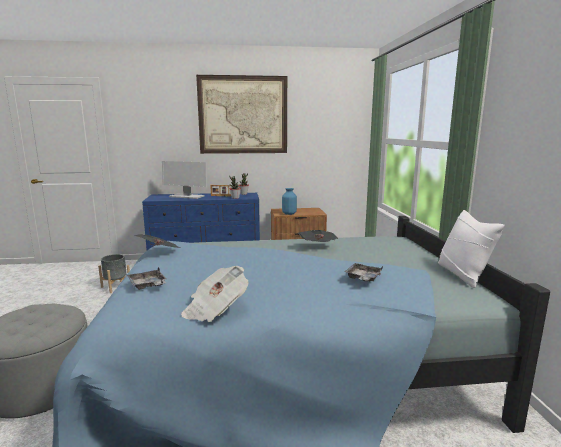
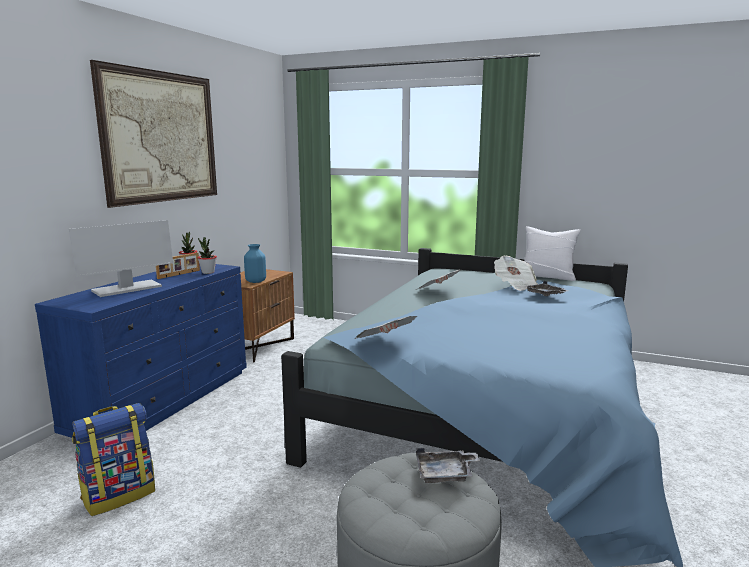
camera: 60 degrees left, 0 degrees up
(116, 287) = (119, 495): grey planter -> backpack
(148, 285) = (504, 359): grey tray -> grey tray (445, 474)
(215, 309) = (587, 342): newspaper -> newspaper (514, 285)

